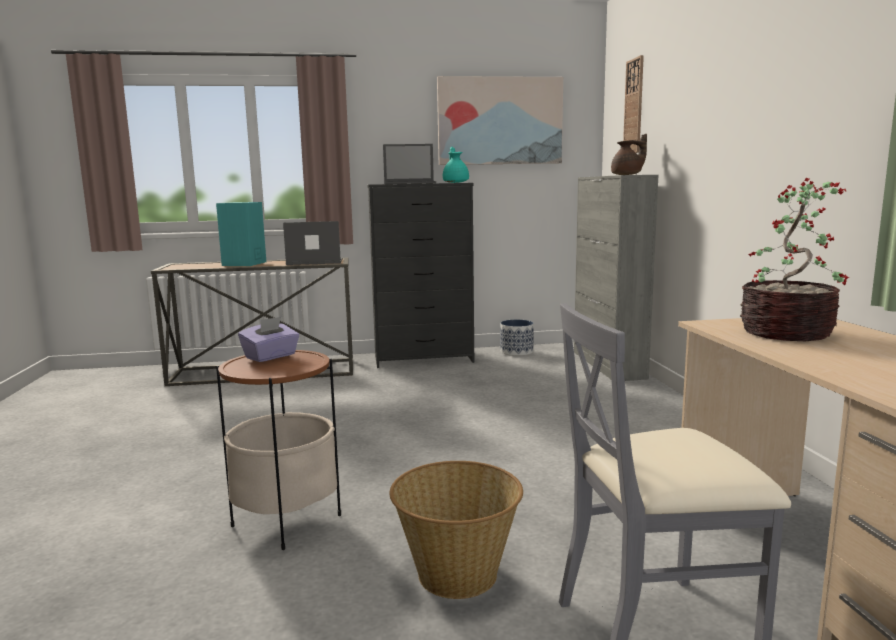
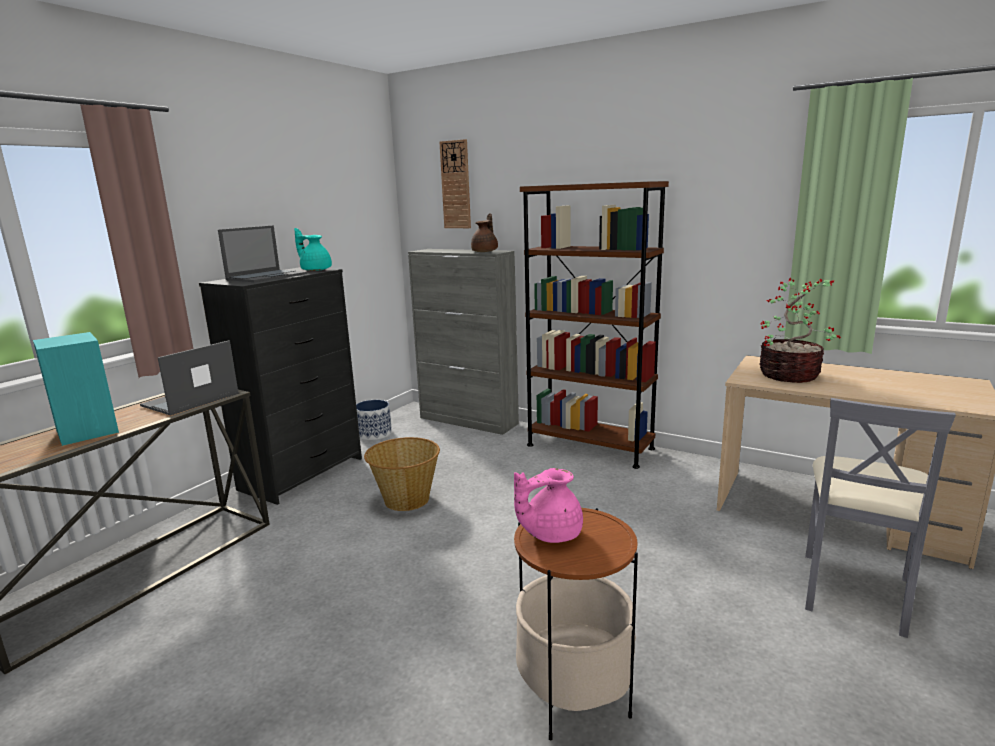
camera: 50 degrees left, 5 degrees up
(271, 356) = (550, 533): purple tissue box -> pink teapot
(457, 573) = (742, 635): basket -> basket (406, 499)
(500, 121) = (319, 194): picture -> none
(674, 415) = (589, 447): none -> brown bookcase

